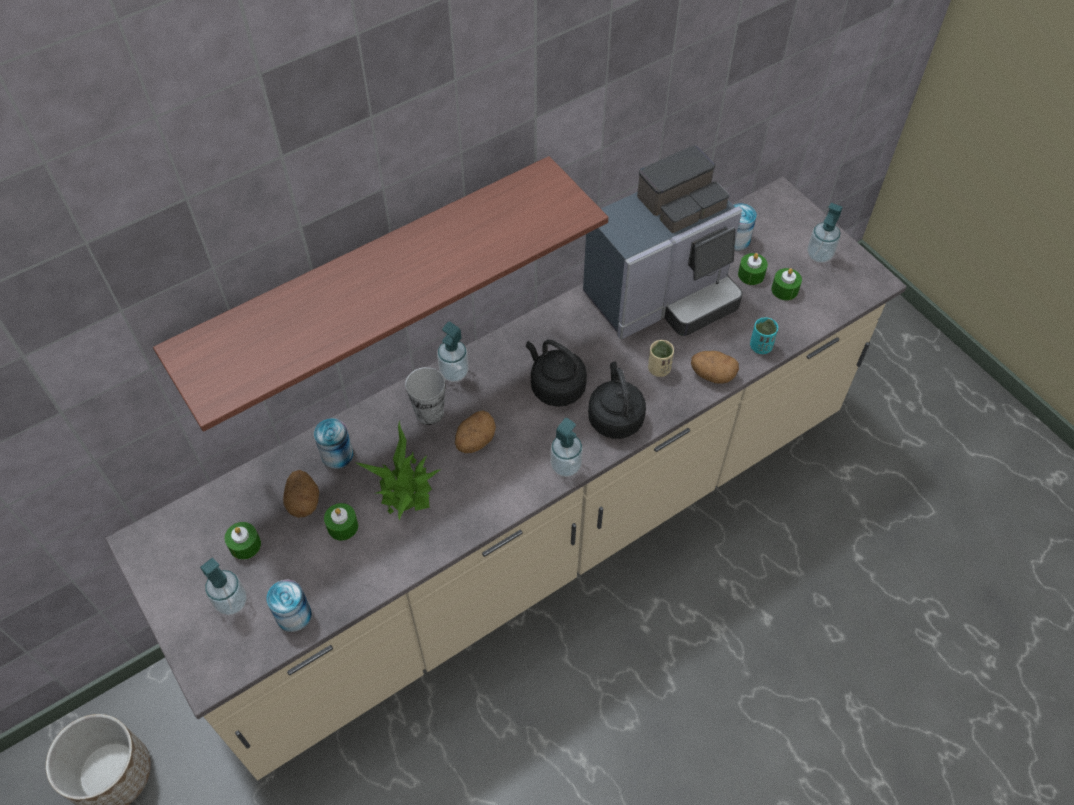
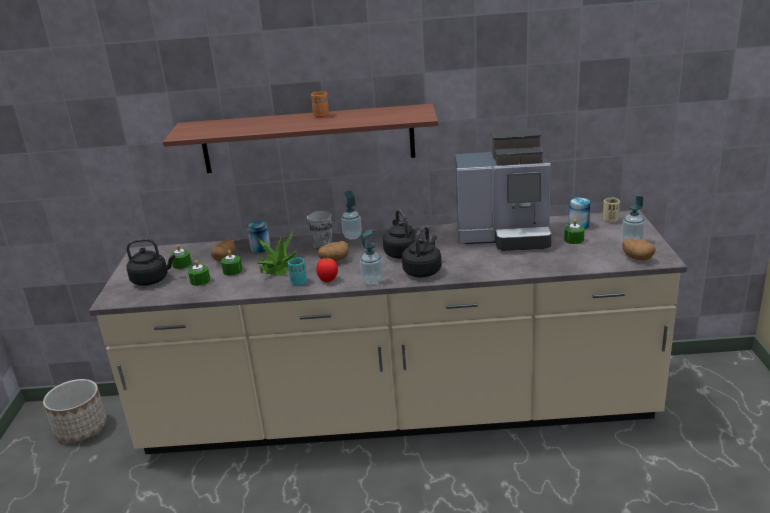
camera: 35 degrees right, 30 degrees down
(232, 602) = (152, 280): soap dispenser -> black kettle
(293, 615) = (172, 292): can -> none
(405, 250) = (321, 116): none -> orange cup
(504, 490) = (328, 280): none -> tomato
(659, 369) = (471, 260): beige cup -> beige cup (610, 220)
(712, 374) = (503, 270): potato -> potato (637, 258)
(760, 346) = (548, 266): turquoise cup -> turquoise cup (298, 282)
(784, 289) = (591, 249): green candle -> green candle (200, 281)

